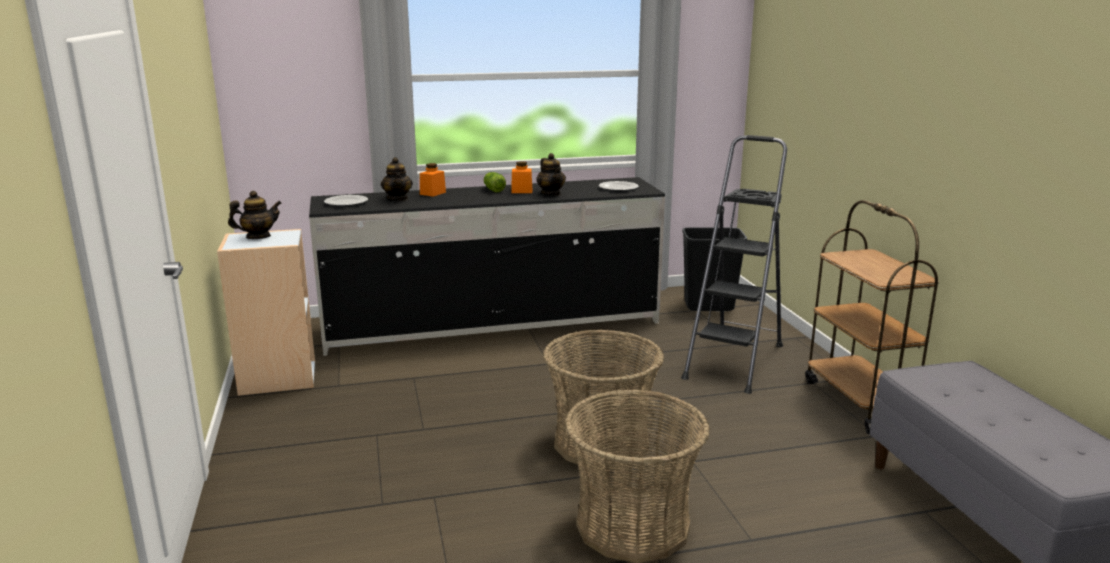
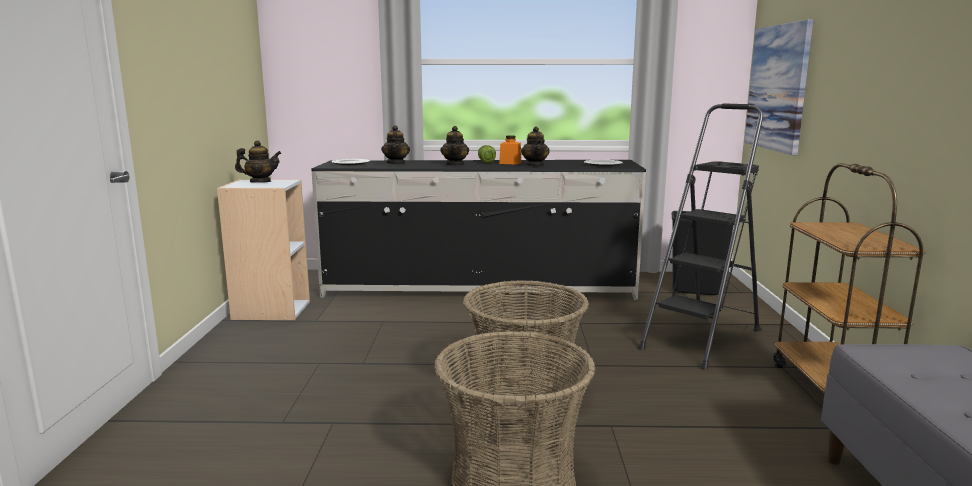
camera: 15 degrees right, 5 degrees down
(433, 193) = (430, 161): orange jar -> none
(465, 197) = (455, 164): none -> teapot
(782, 105) = (778, 87): none -> picture

